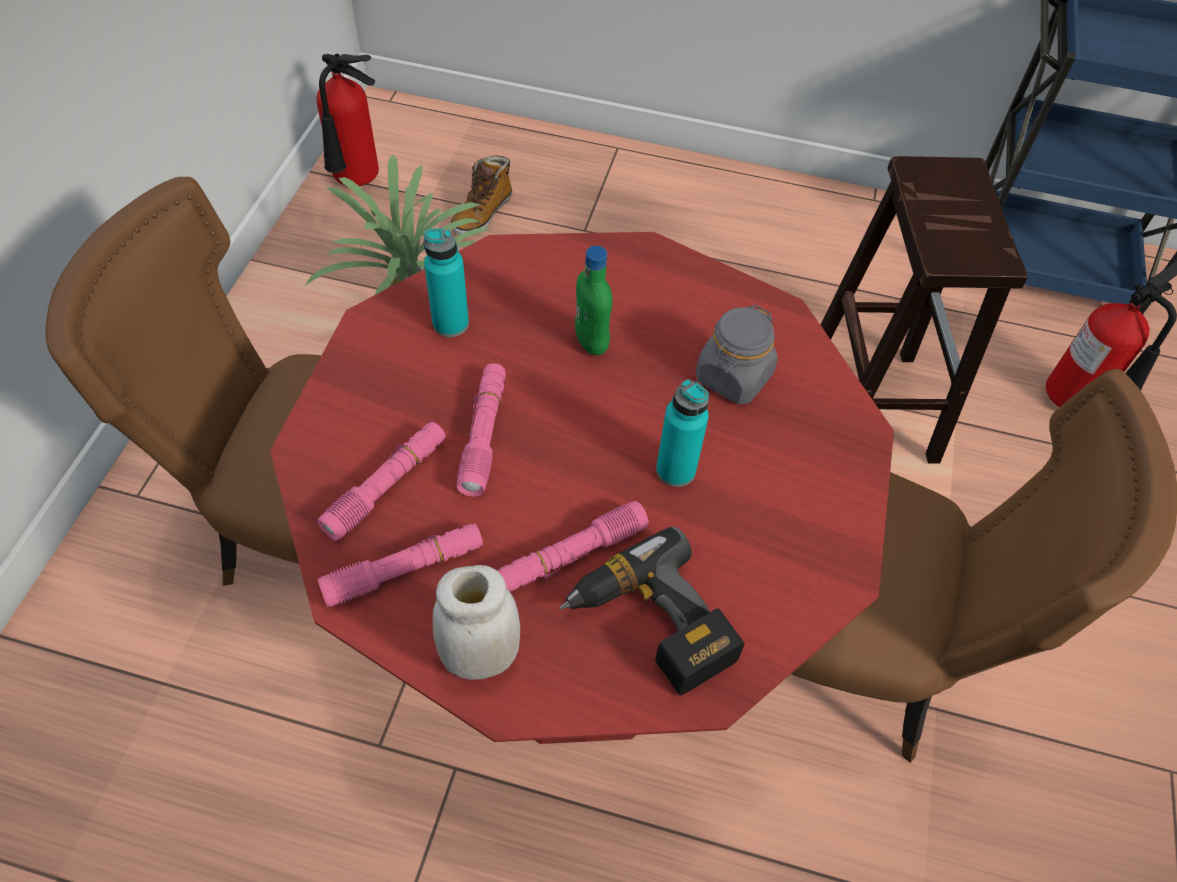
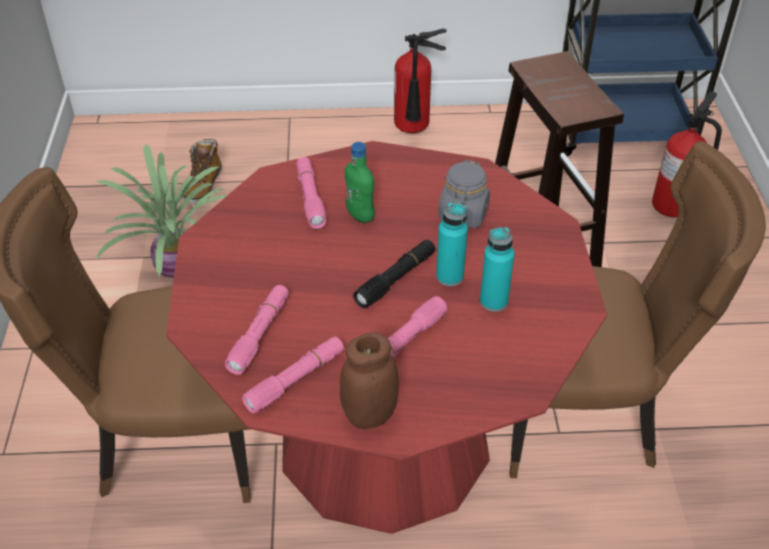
camera: 15 degrees left, 10 degrees down
(356, 182) = (93, 186): fire extinguisher -> fire extinguisher (413, 130)
(450, 324) = (258, 227): turquoise bottle -> turquoise bottle (493, 301)
(480, 656) = (370, 415): white jar -> brown jar
(484, 435) = (312, 288): pink flashlight -> pink flashlight (310, 198)
(600, 453) = (396, 279): none -> black flashlight
(650, 627) = (472, 369): power drill -> none

